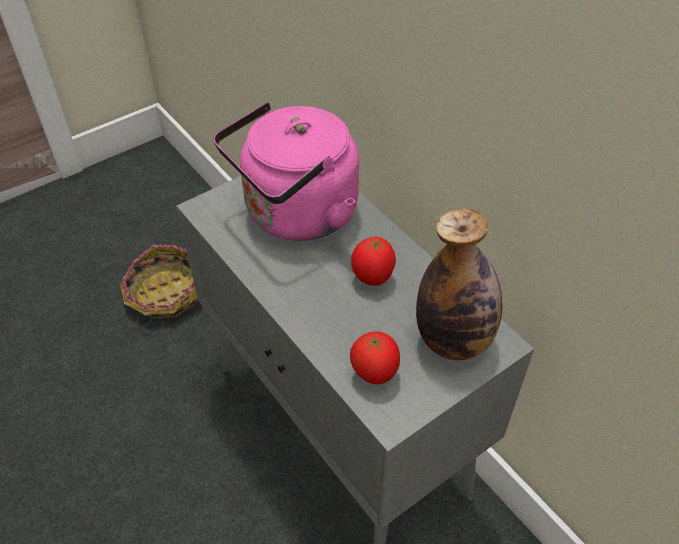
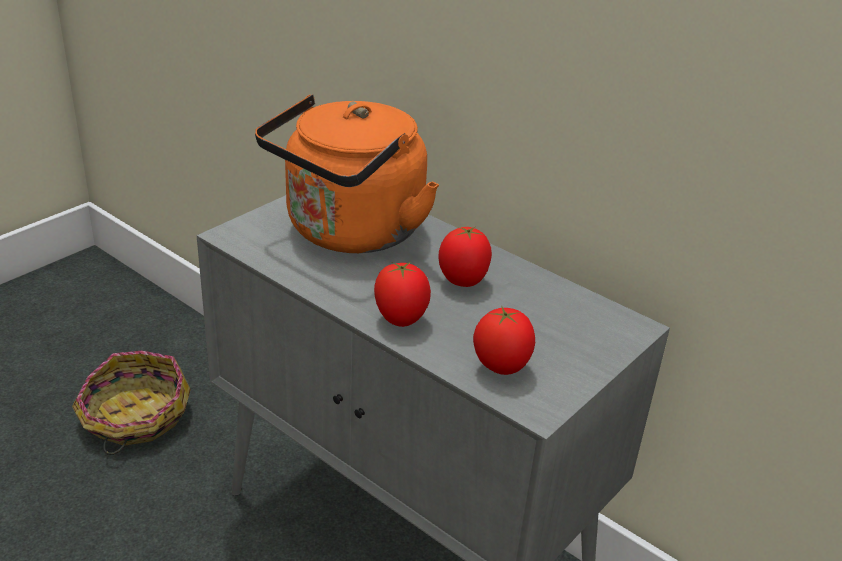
camera: 15 degrees left, 15 degrees down
(296, 215) = (349, 233): pink kettle -> orange kettle
(309, 313) = (401, 320): none -> tomato
(453, 340) = (578, 328): bottle -> none

